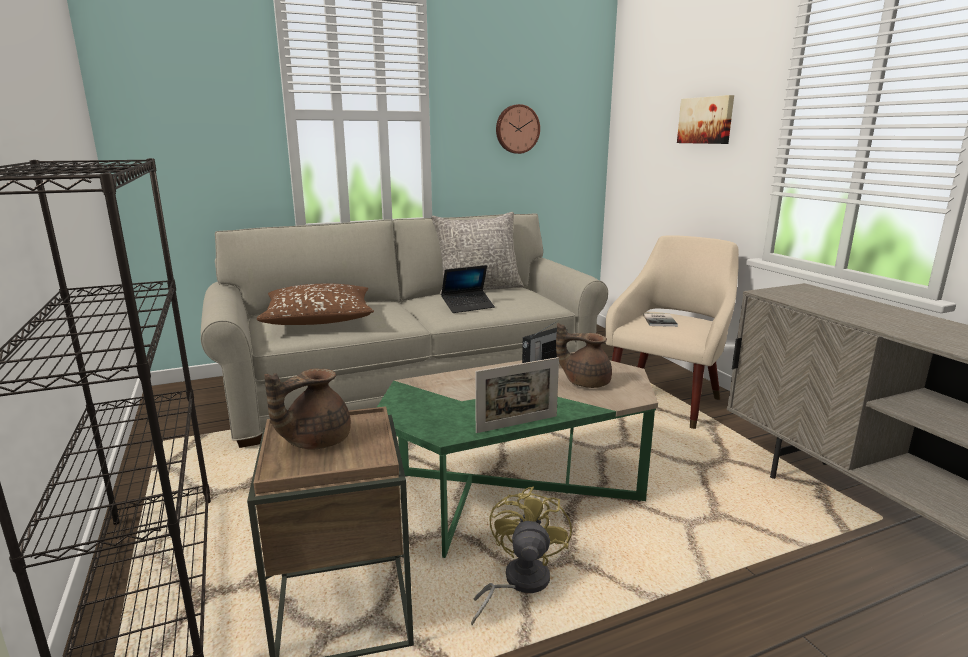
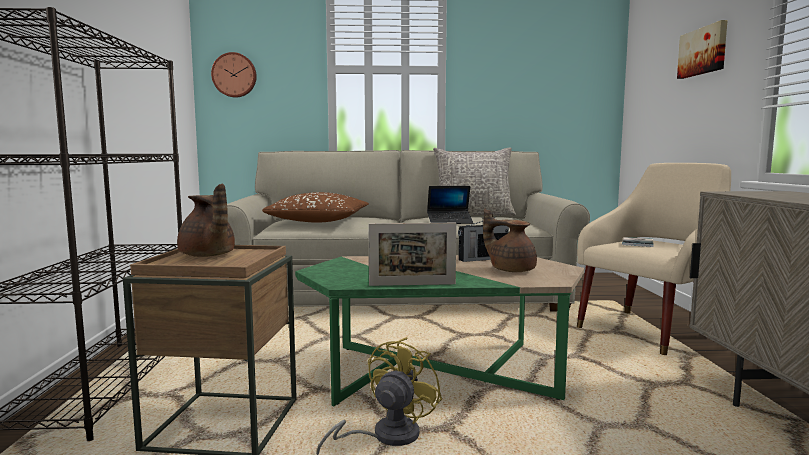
camera: 20 degrees right, 10 degrees down
(315, 441) = (207, 256): brown teapot -> brown teapot turned 105 degrees counterclockwise
(517, 129) = (527, 81): wall clock -> wall clock (234, 75)

